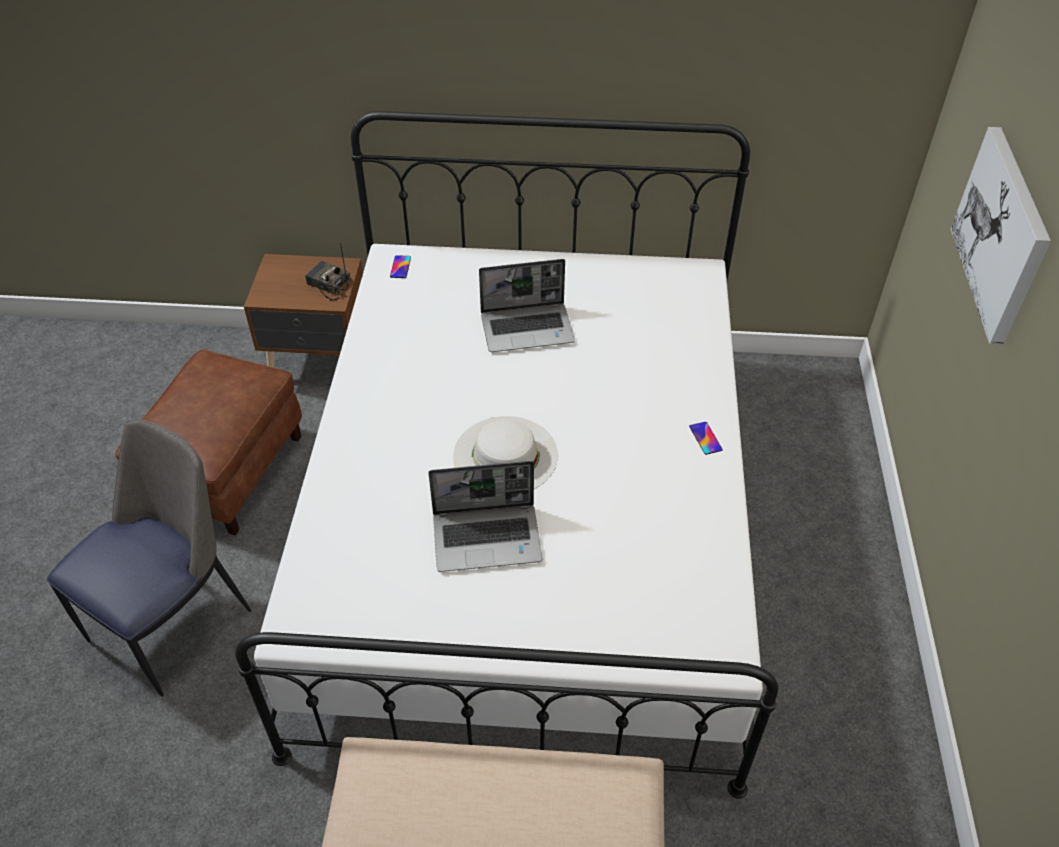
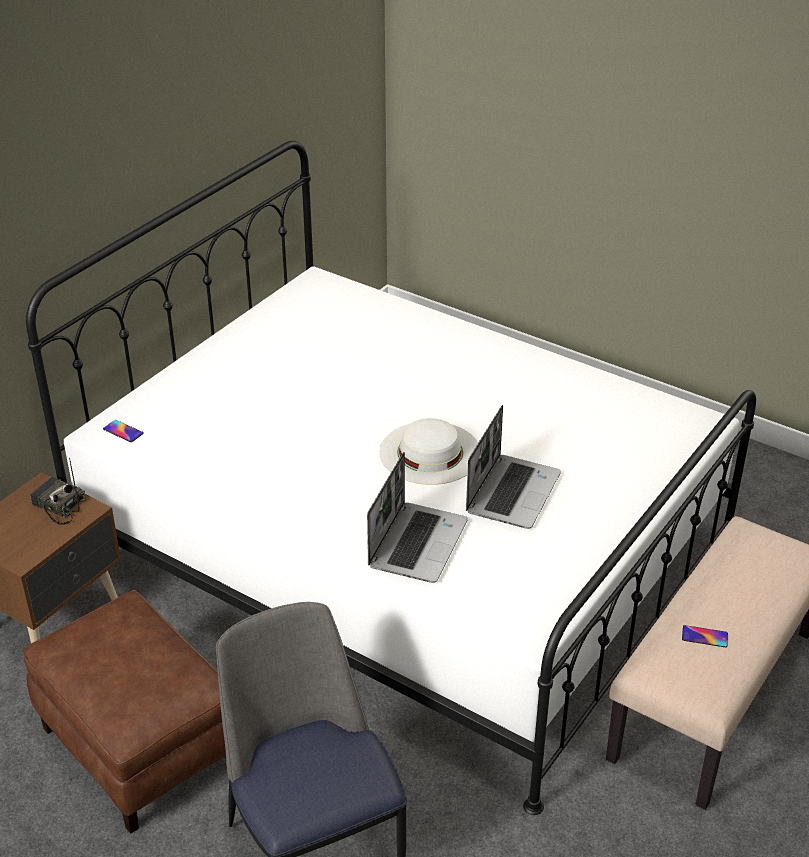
camera: 60 degrees left, 10 degrees down
(328, 285) = (58, 506): radio -> radio turned 60 degrees clockwise
(528, 328) = (290, 388): laptop -> laptop (417, 543)
(705, 438) = (499, 351): phone -> phone (704, 636)
(1001, 234) = (560, 88): picture -> none

